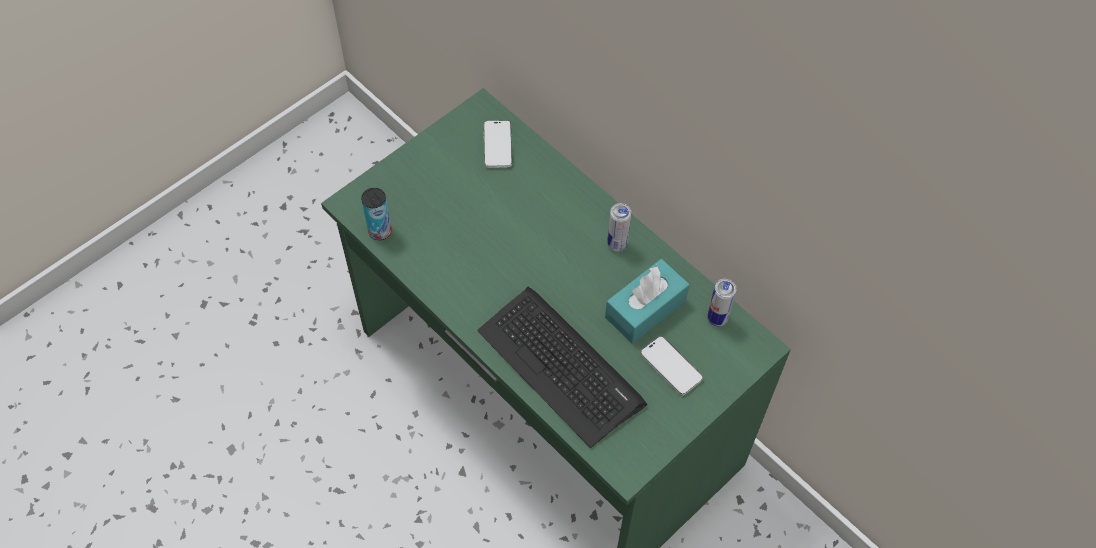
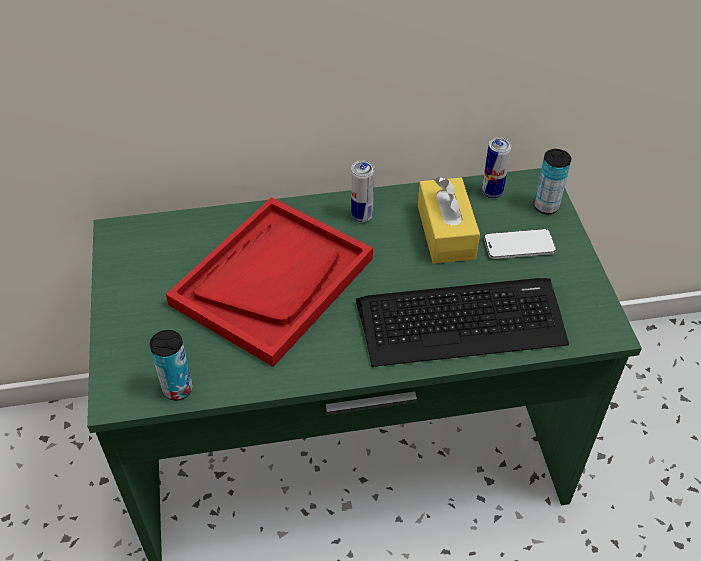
camera: 55 degrees left, 10 degrees down
(497, 145) = (171, 242): phone -> none
(509, 227) = (272, 281): none -> red tray
(645, 309) = (446, 232): turquoise tissue box -> yellow tissue box
(733, 365) = (546, 206): none -> can

